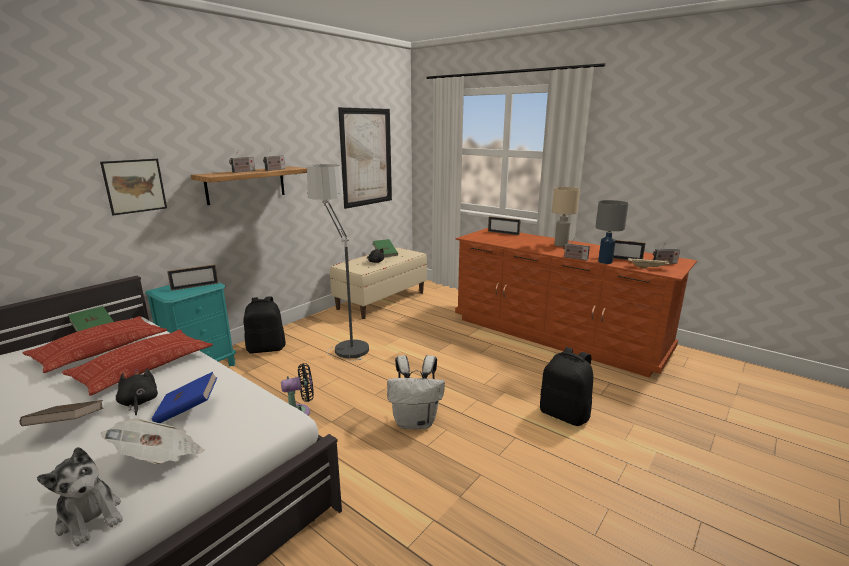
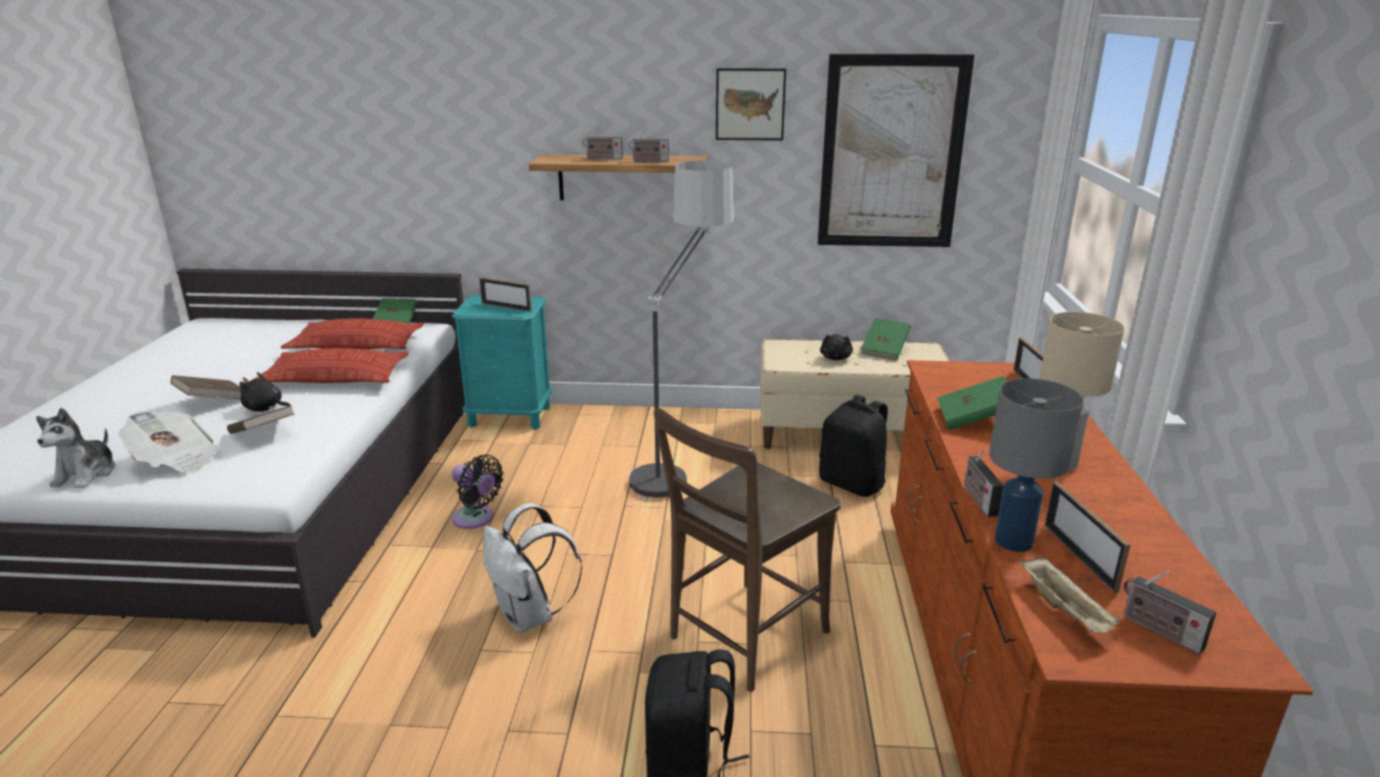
camera: 55 degrees right, 5 degrees up
(135, 186) = (469, 162): picture -> picture (750, 104)
(139, 403) = (265, 408): black plush toy -> black plush toy turned 105 degrees counterclockwise
(188, 410) = (263, 434): blue book -> brown book
(266, 348) = (595, 427): black backpack -> black backpack (853, 484)
(492, 373) = (742, 638): none -> brown chair
(518, 244) = (974, 420): none -> green book

